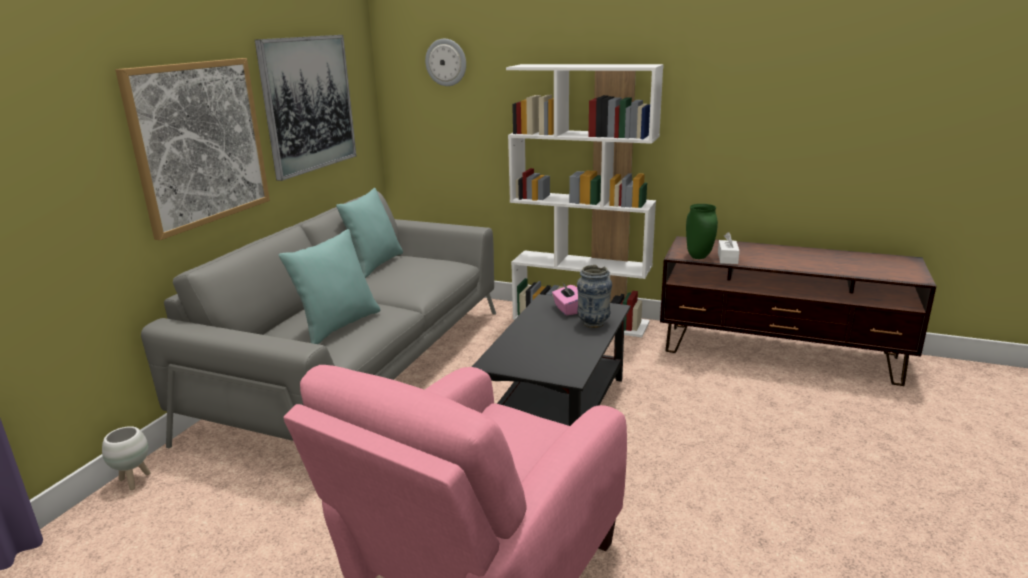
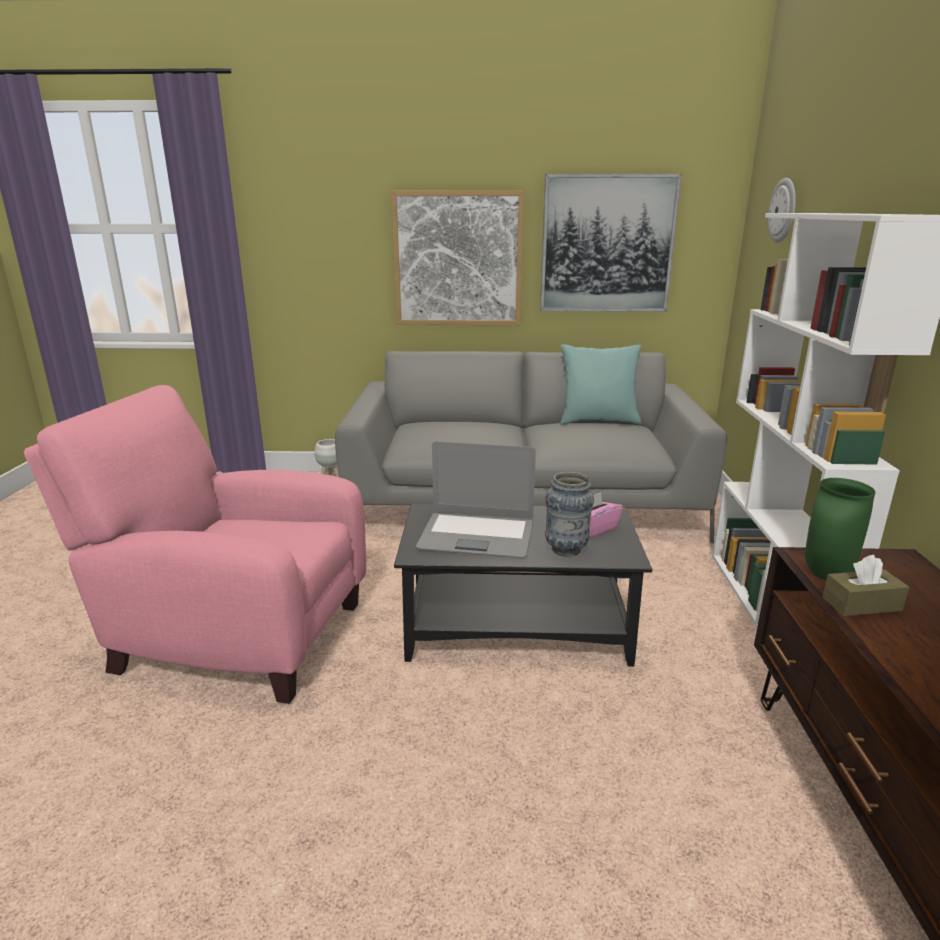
camera: 70 degrees right, 0 degrees up
(338, 326) = (448, 436): turquoise pillow -> none
(554, 349) = (477, 536): none -> laptop
(727, 258) = (861, 604): white tissue box -> brown tissue box

